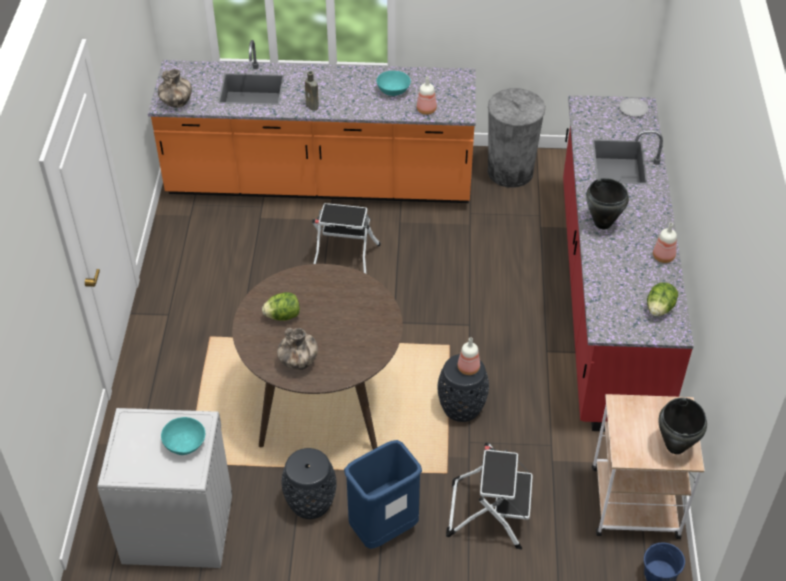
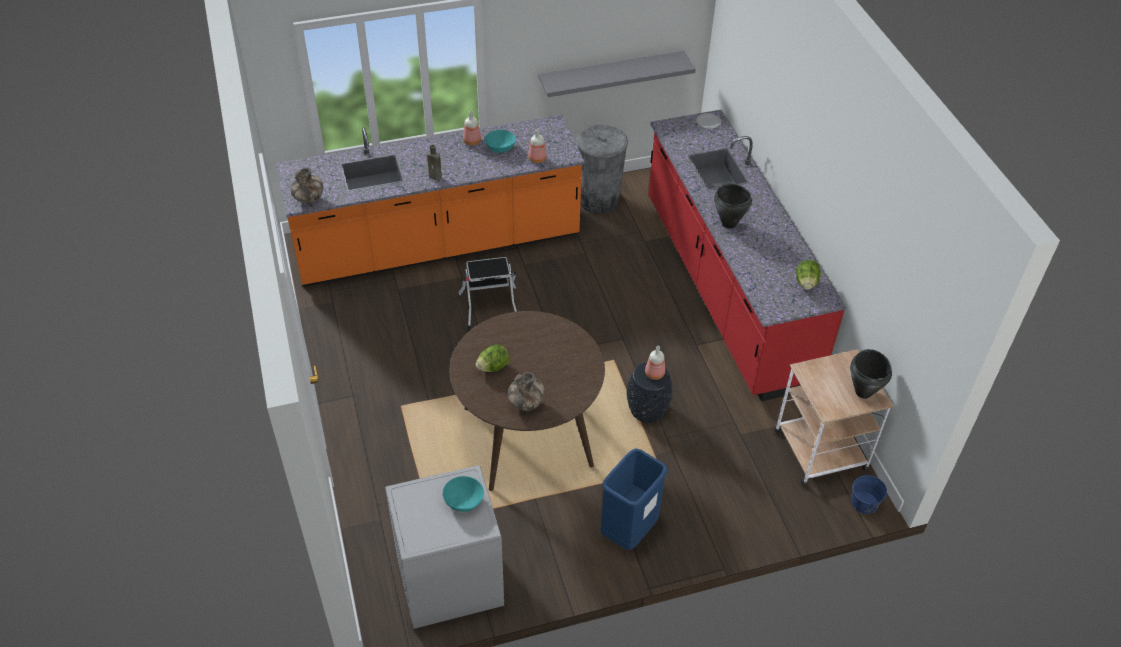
camera: 20 degrees left, 0 degrees up
(310, 502) = (556, 526): black stool -> none
(489, 511) = (708, 491): step ladder -> none
(541, 35) = (611, 74): none -> grey shelf
(664, 257) = (790, 240): bottle -> bottle (472, 141)

